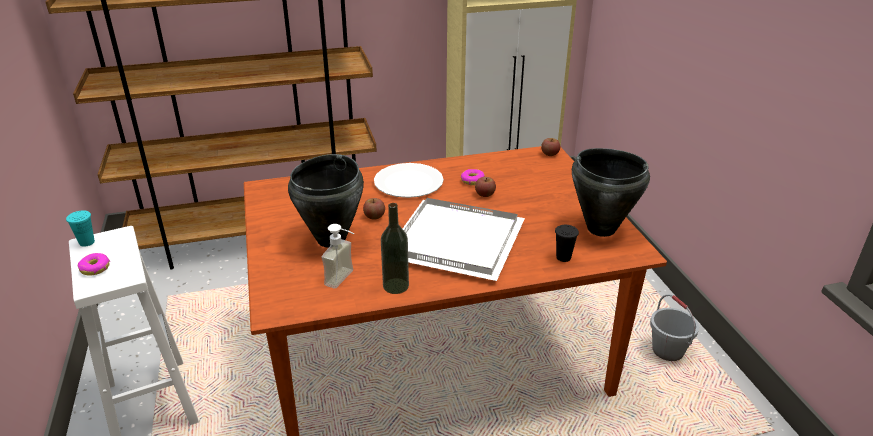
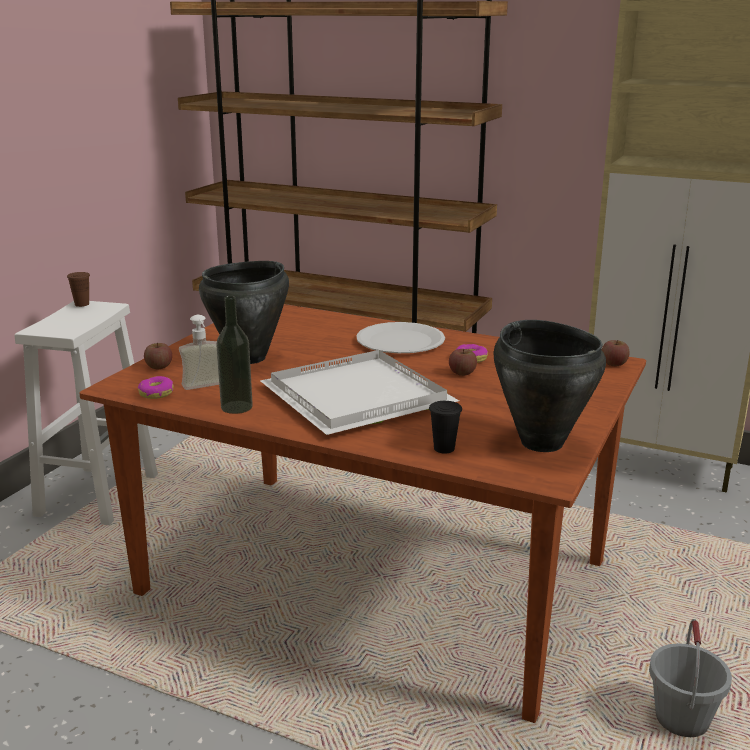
camera: 40 degrees right, 10 degrees down
(87, 242) = (82, 304): turquoise cup -> brown cup
(95, 268) = (59, 321): donut -> donut (156, 393)
(374, 216) = (317, 355): apple -> apple (159, 366)

